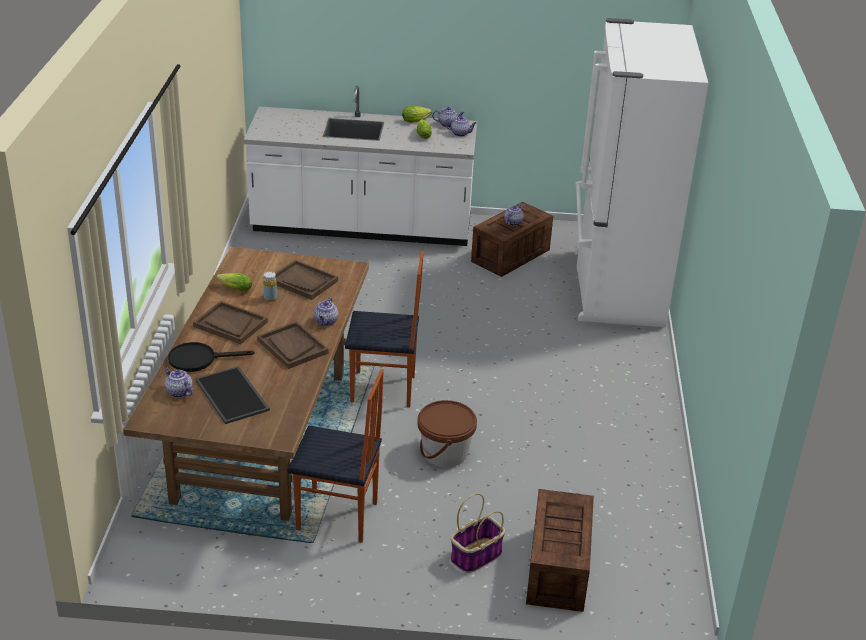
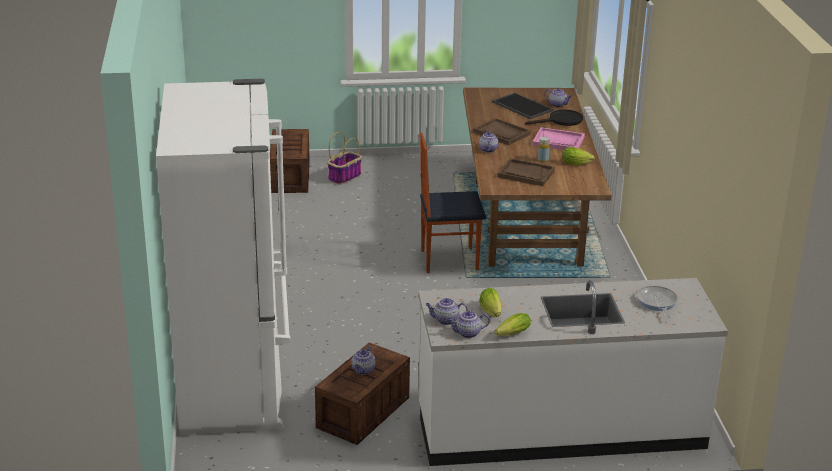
camera: 170 degrees right, 5 degrees down
(230, 324) = (558, 141): brown tray -> pink tray
(292, 127) = (657, 302): none -> frying pan
(337, 517) = (443, 185): chair -> none
(445, 453) = (382, 225): brown bucket -> none

